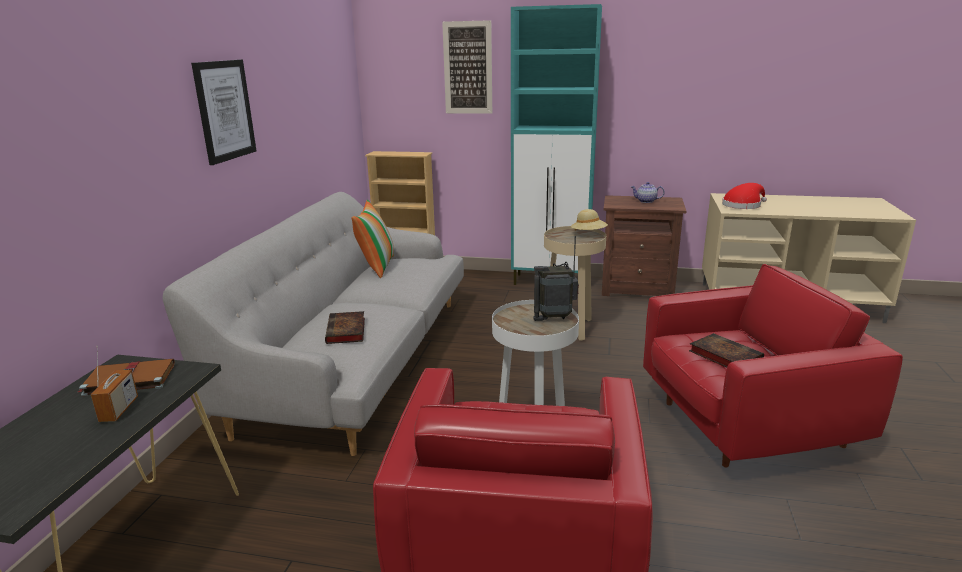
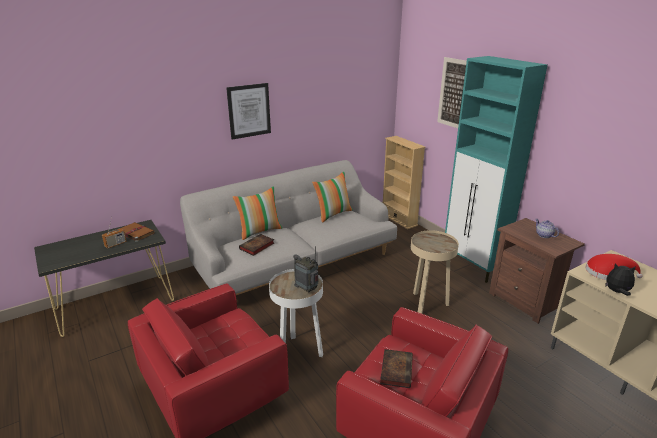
camera: 45 degrees right, 5 degrees up
(309, 317) = (259, 231): none -> pillow
(588, 234) = (448, 244): beige hat -> none
(774, 213) = (617, 292): none -> plush toy

